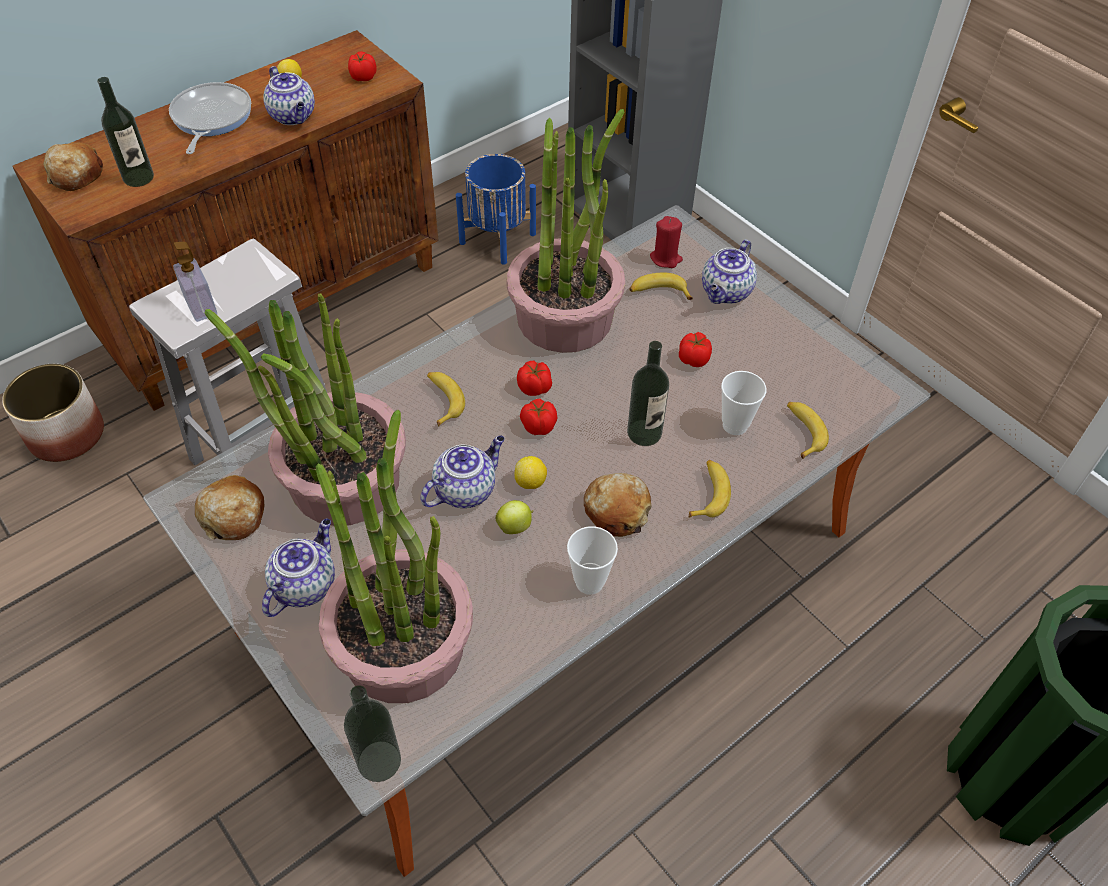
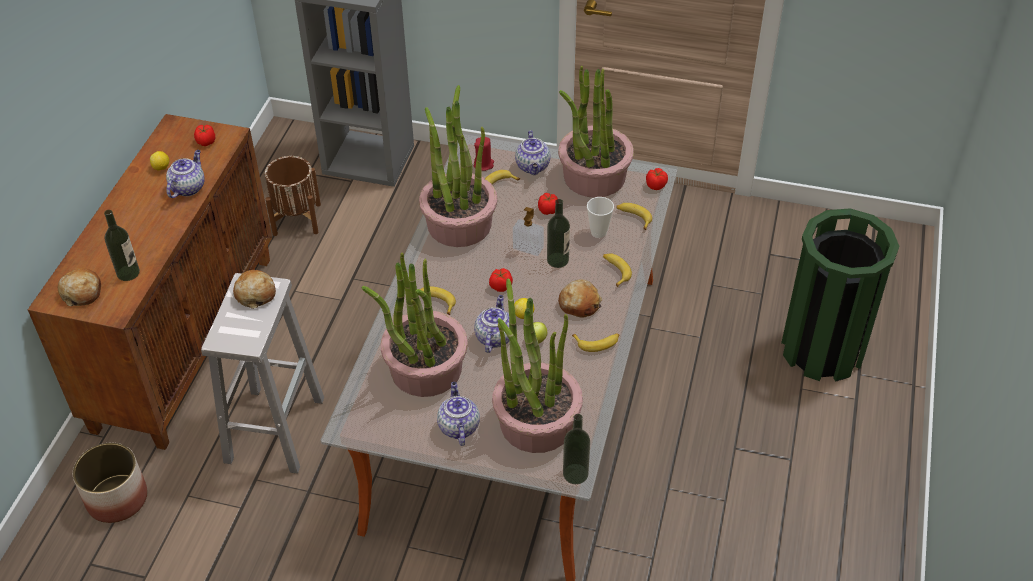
camera: 35 degrees left, 5 degrees down
(201, 306) = (248, 325): soap dispenser -> soap dispenser (528, 248)
(210, 118) = (132, 215): frying pan -> none
(233, 515) = (383, 419): bread -> bread (255, 294)
(293, 116) = (188, 187): teapot -> teapot turned 90 degrees counterclockwise
(497, 238) = (296, 219): blue planter -> brown planter
(535, 388) = (480, 269): tomato -> tomato (656, 185)
(589, 582) = (597, 343): cup -> banana
(796, 347) = (594, 177): none -> potted plant

